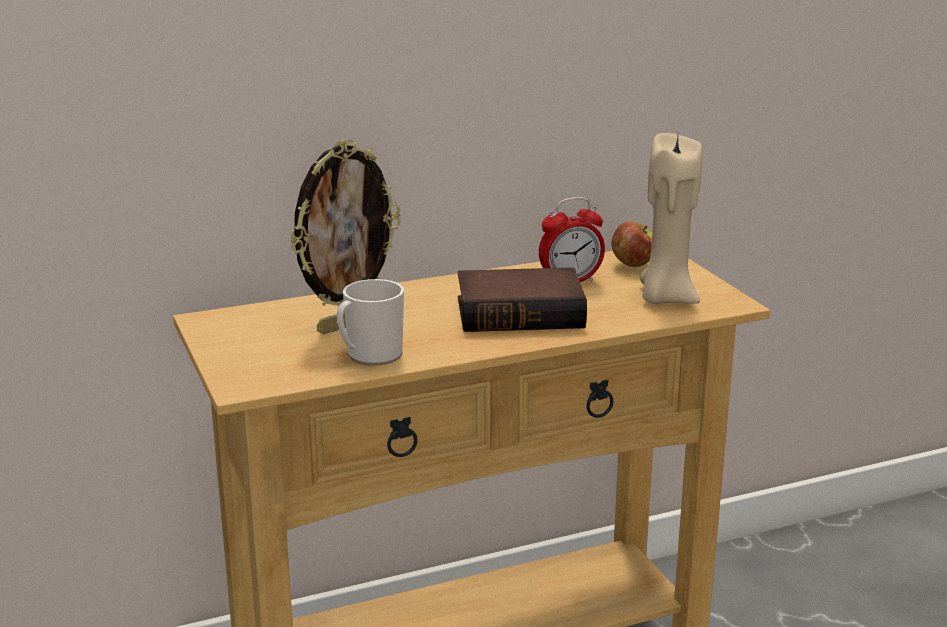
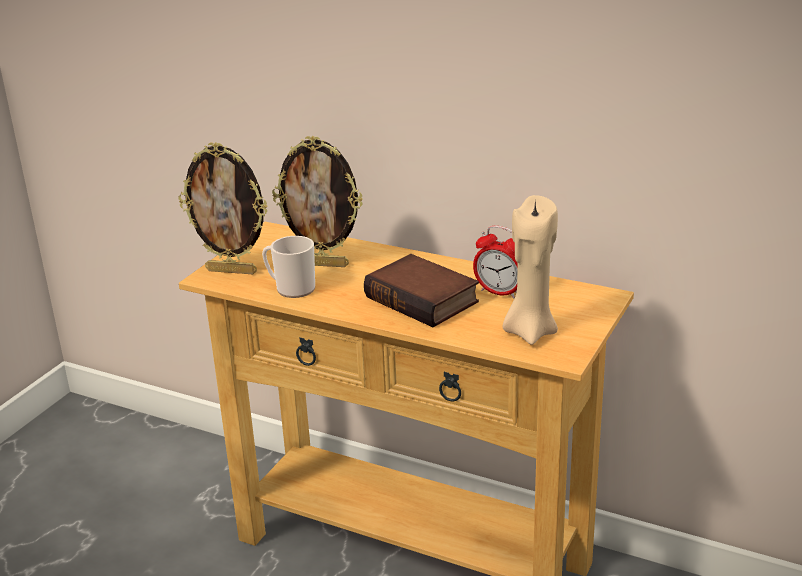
camera: 50 degrees right, 5 degrees up
(259, 368) = (232, 271): none -> picture frame
(633, 265) = (567, 299): apple -> none

